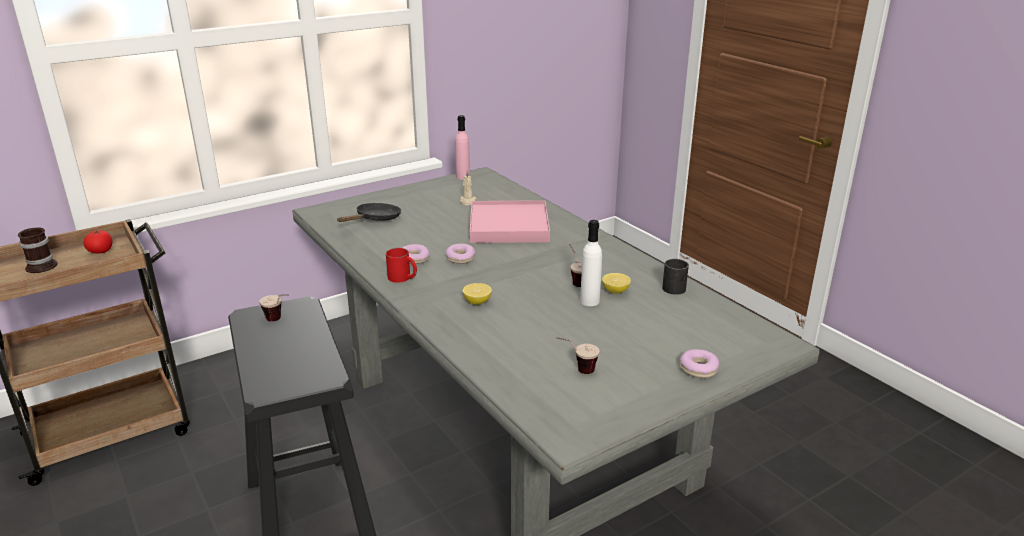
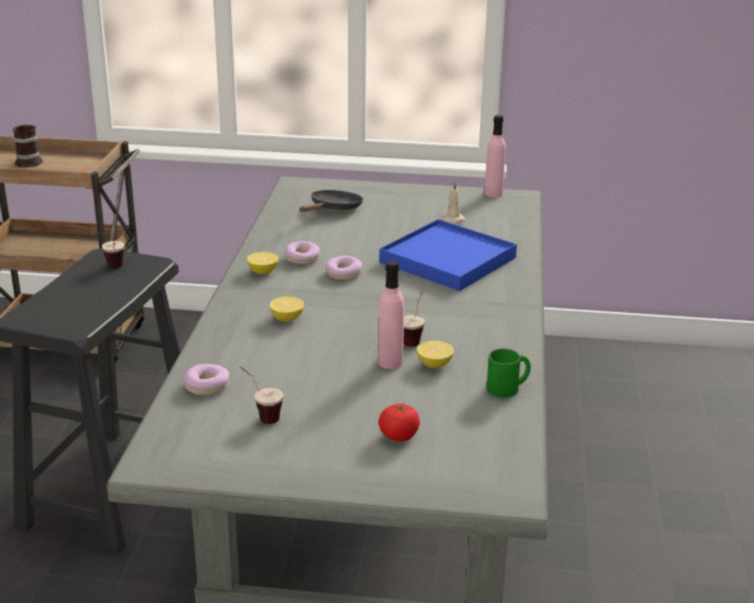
camera: 40 degrees right, 0 degrees up
(101, 251) = (81, 164): tomato -> tomato (399, 436)
(375, 219) = (333, 209): black frying pan -> black frying pan turned 45 degrees counterclockwise
(403, 278) = (263, 271): red mug -> lemon
(509, 226) = (448, 260): pink tray -> blue tray
(589, 301) = (390, 362): white bottle -> pink bottle
(675, 286) = (508, 387): black mug -> green mug
(698, 369) = (373, 471): donut -> donut (207, 386)

